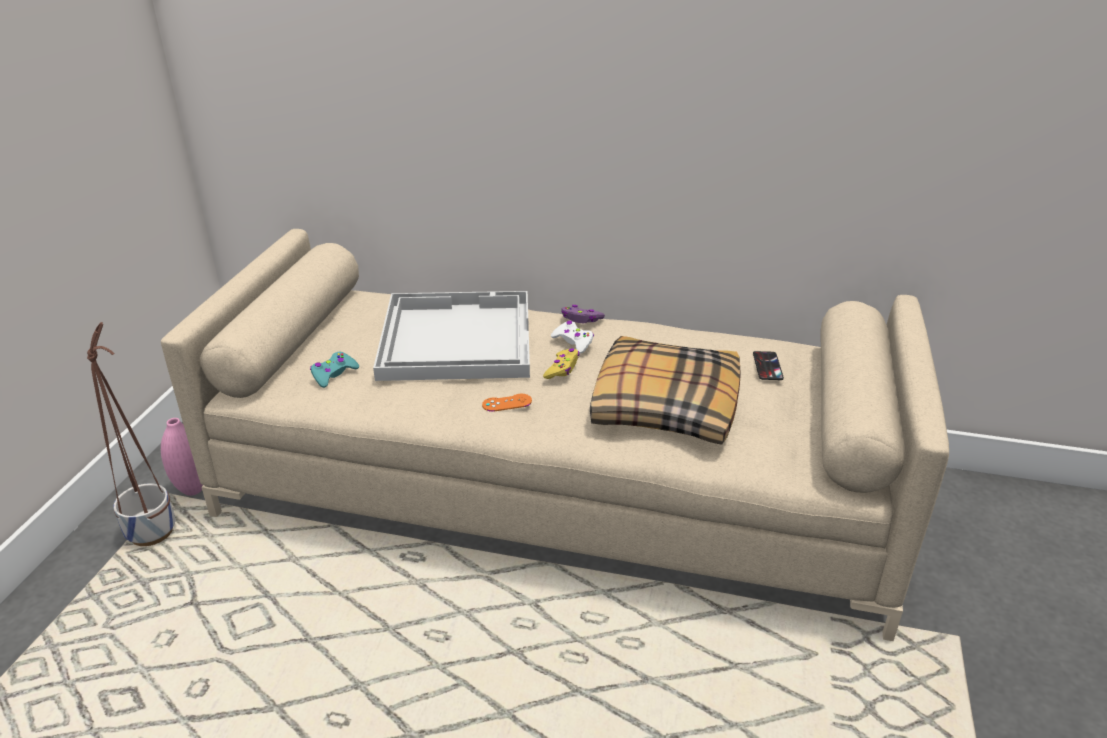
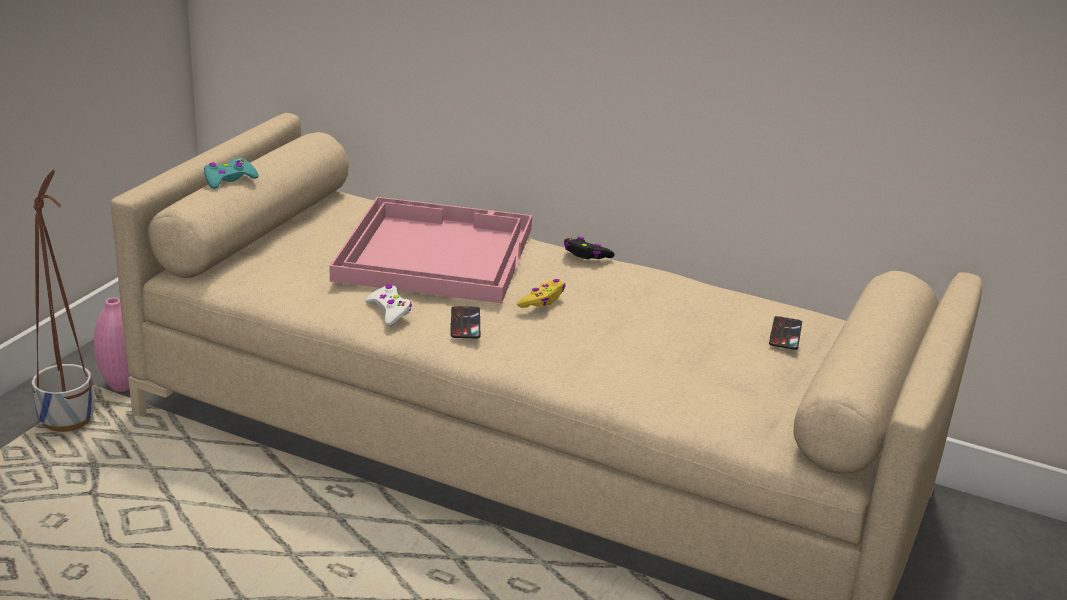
camera: 10 degrees right, 5 degrees down
(333, 374) = (287, 268): turquoise game controller -> turquoise game controller (229, 179)
(455, 338) = (434, 253): white tray -> pink tray
(507, 403) = (465, 323): orange game controller -> phone
(573, 341) = (567, 276): white game controller -> white game controller (389, 311)
(581, 319) = (586, 255): purple game controller -> black game controller
(664, 405) = (644, 353): pillow -> none

